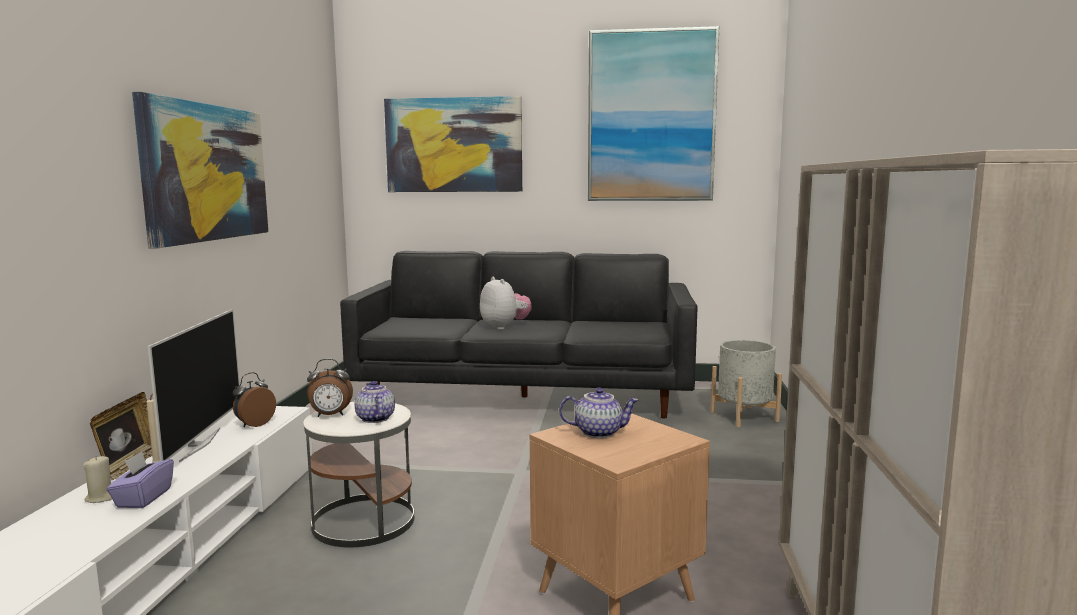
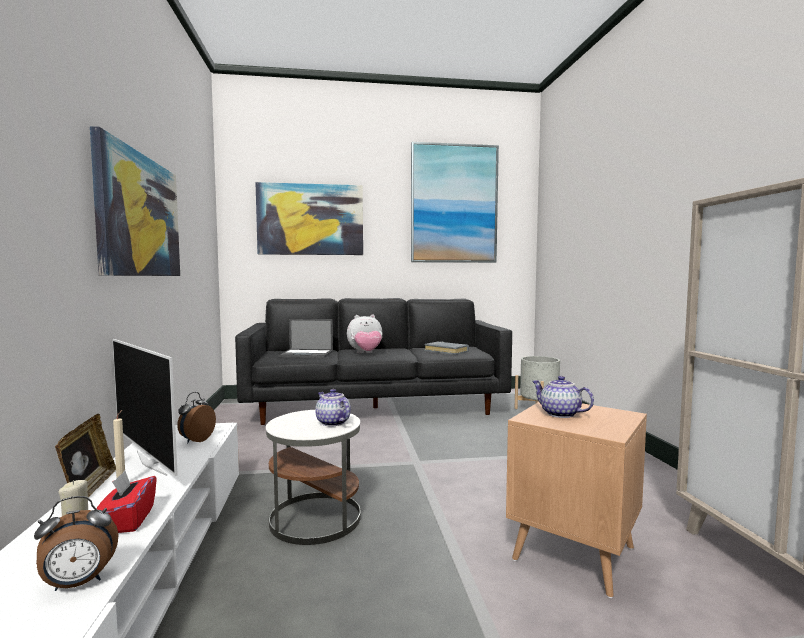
camera: 15 degrees left, 5 degrees down
(143, 498) = (128, 520): purple tissue box -> red tissue box
(199, 444) = (152, 462): television -> television turned 150 degrees clockwise
(330, 415) = (289, 423): alarm clock -> alarm clock (78, 584)
(432, 325) = (307, 354): none -> laptop
(504, 327) = (365, 353): plush toy -> plush toy turned 120 degrees clockwise
(599, 432) = (559, 414): teapot -> teapot turned 120 degrees counterclockwise
(613, 329) = (446, 351): none -> grey book

